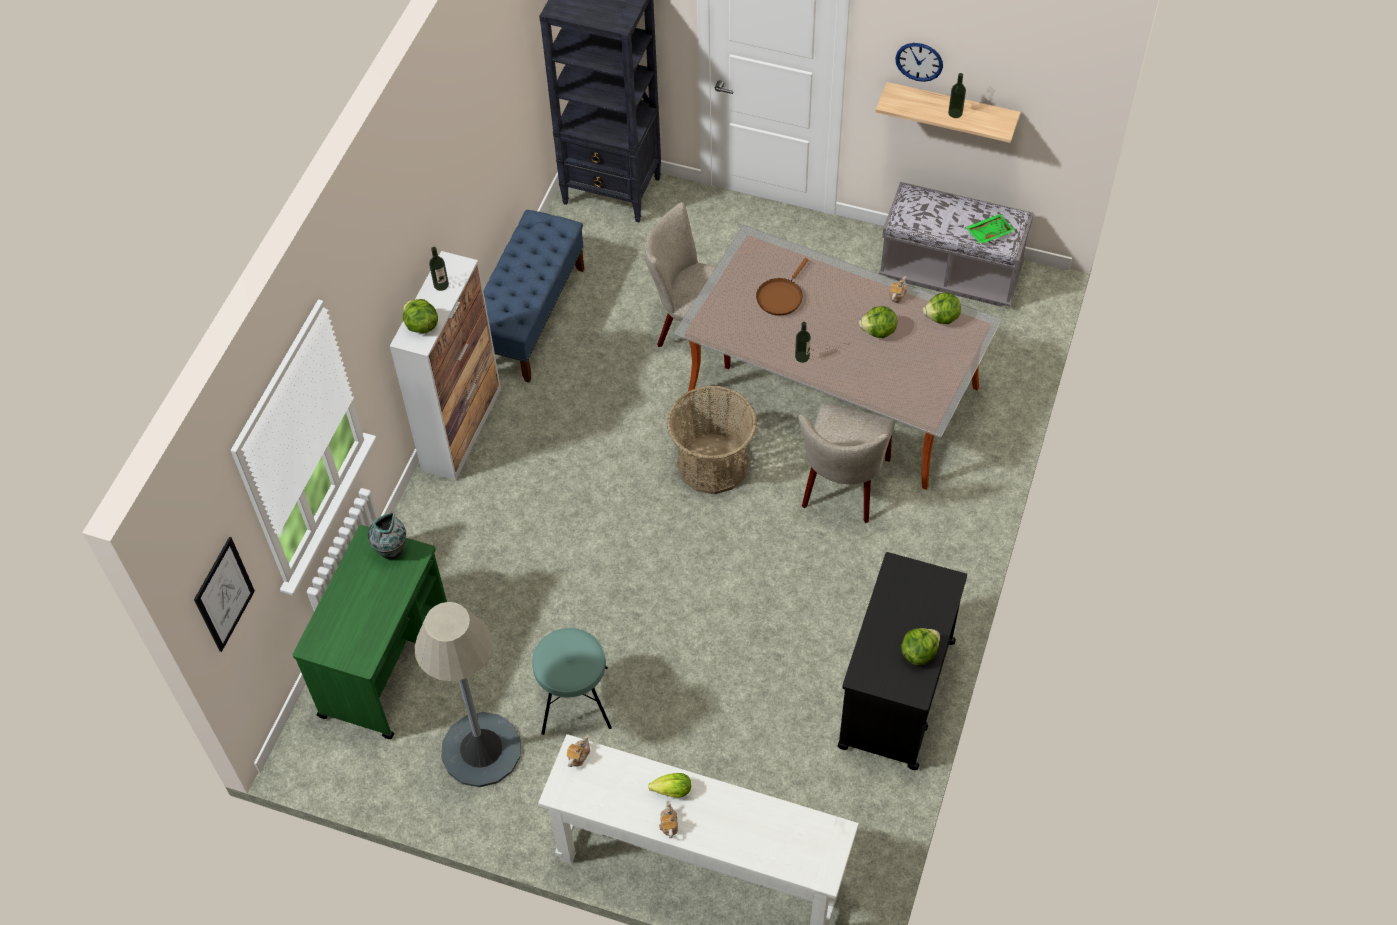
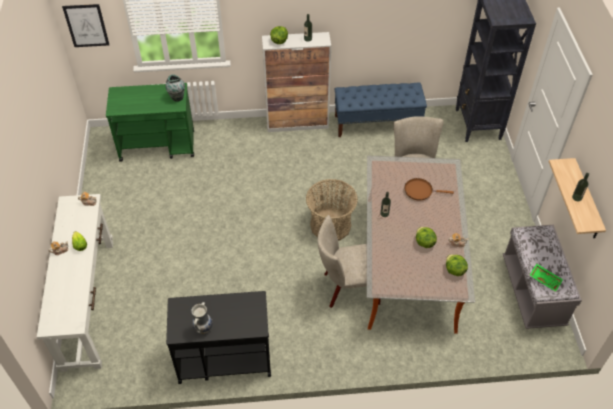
camera: 65 degrees right, 5 degrees down
(481, 749) = (126, 195): grey floor lamp -> none
(574, 700) = (165, 219): turquoise stool -> none
(919, 61) = (589, 156): wall clock -> none
(919, 653) = (203, 328): lettuce -> vase

